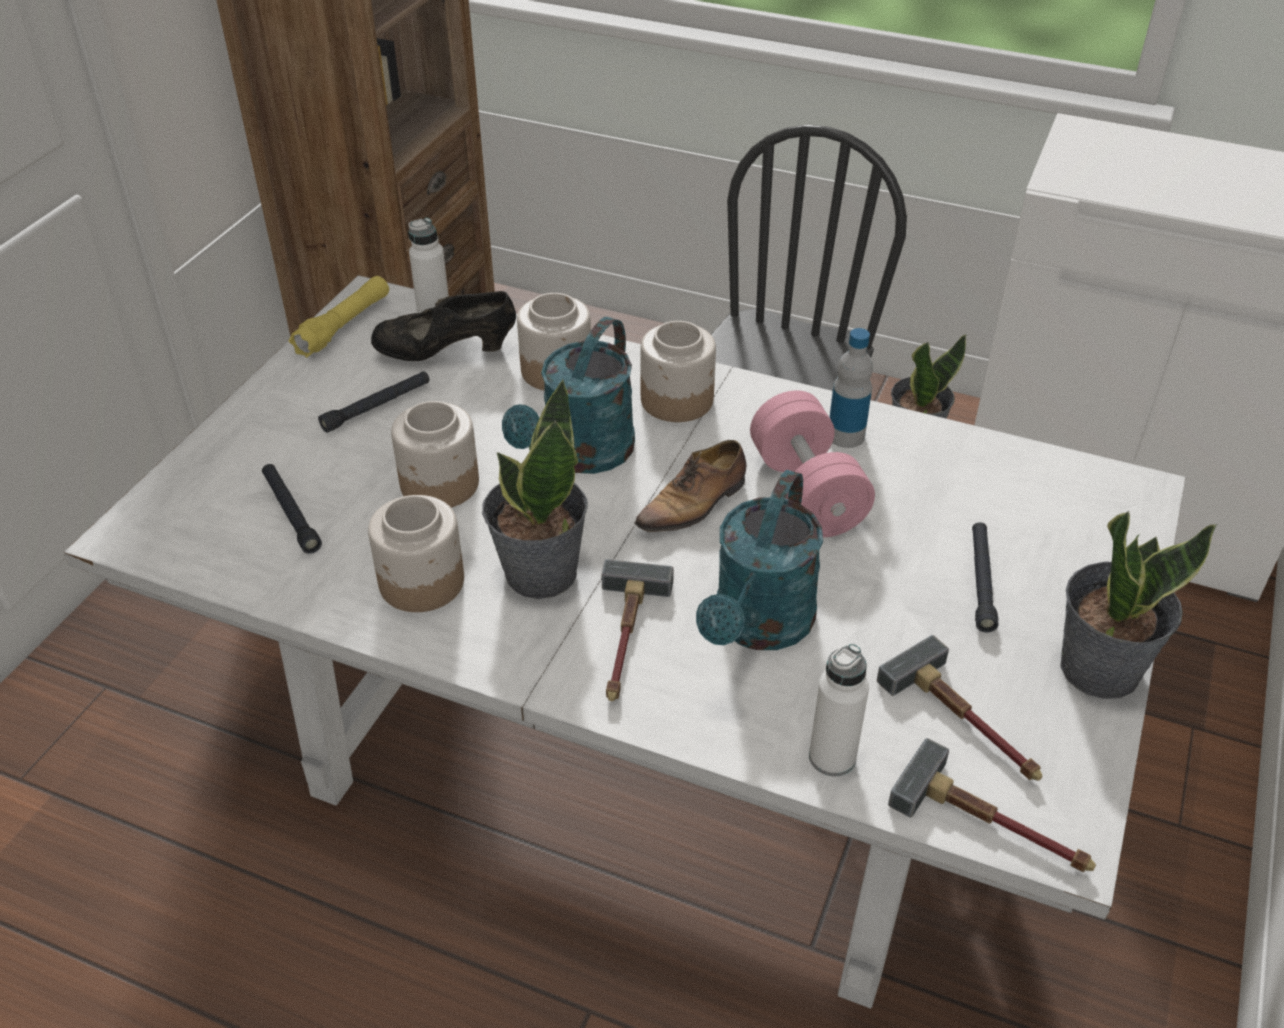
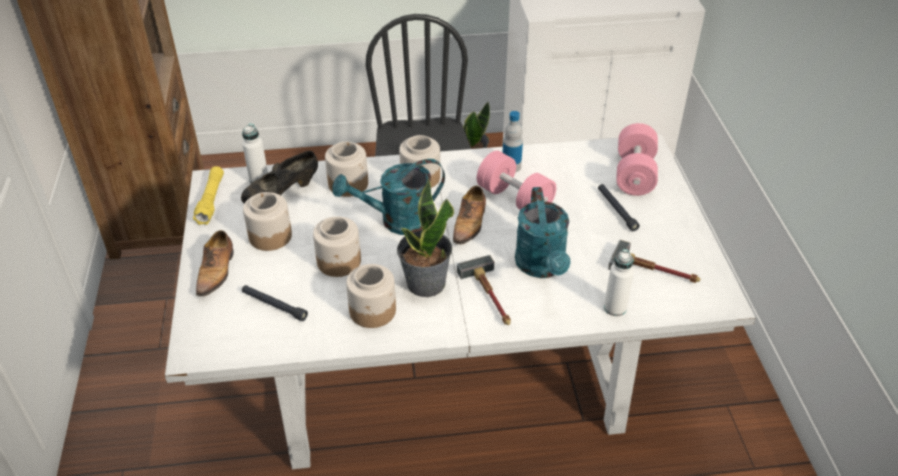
camera: 30 degrees left, 0 degrees up
(260, 430) = (216, 271): none -> shoe
(377, 407) = (270, 236): black flashlight -> jar
(581, 456) = (397, 221): turquoise watering can -> turquoise watering can turned 75 degrees clockwise
(995, 825) = (695, 306): hammer -> none
(1070, 530) = (634, 174): none -> pink dumbbell
(1098, 667) = (686, 227): potted plant -> none

